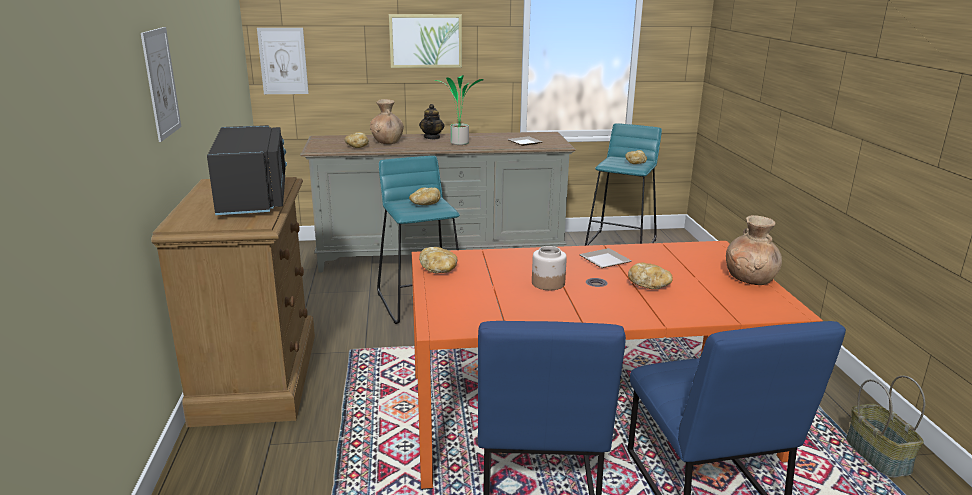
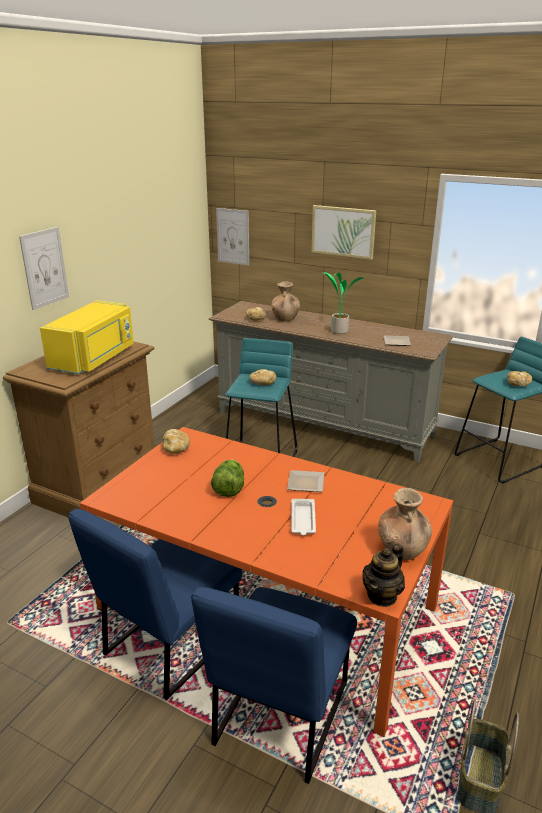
camera: 35 degrees right, 5 degrees up
(254, 198) = (95, 358): black microwave -> yellow microwave
(432, 137) = (327, 320): teapot -> teapot (382, 596)
(548, 283) = (229, 489): jar -> lettuce
(649, 285) = (303, 520): bread -> white tray

